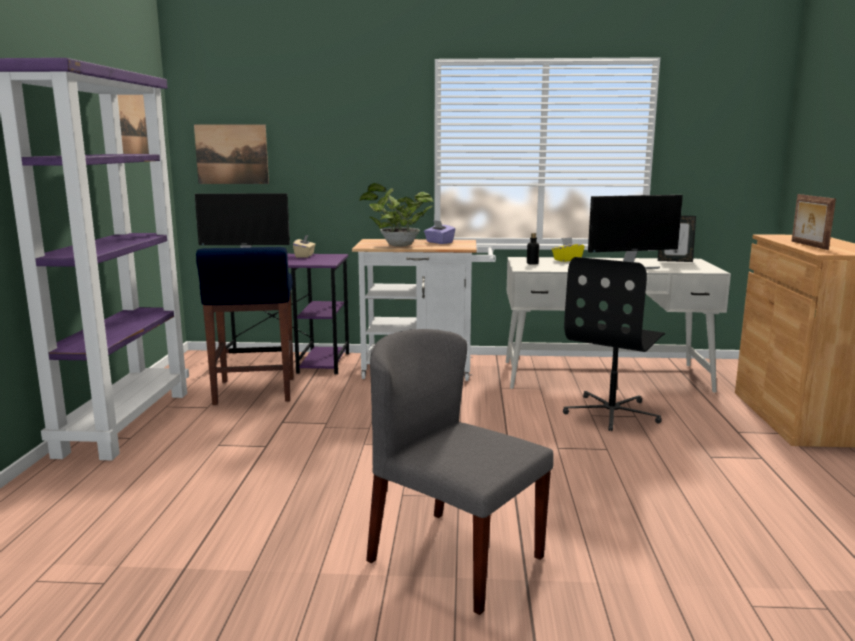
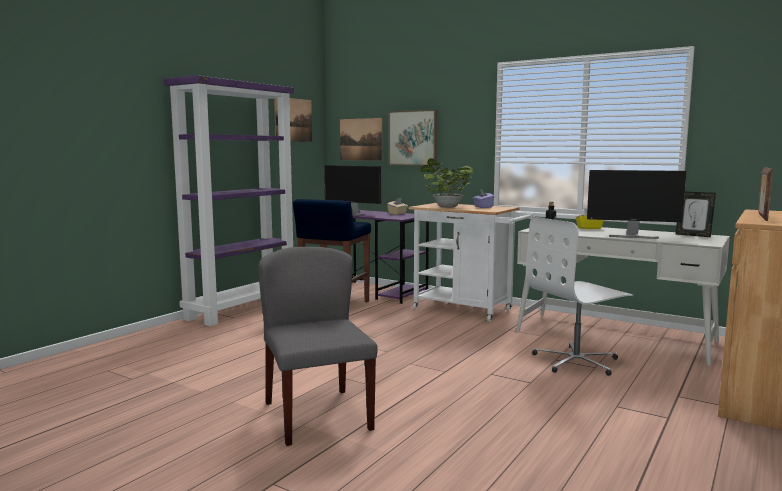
camera: 30 degrees right, 5 degrees down
(316, 153) = (413, 138): none -> picture
(612, 413) = (577, 361): black office chair -> white office chair

